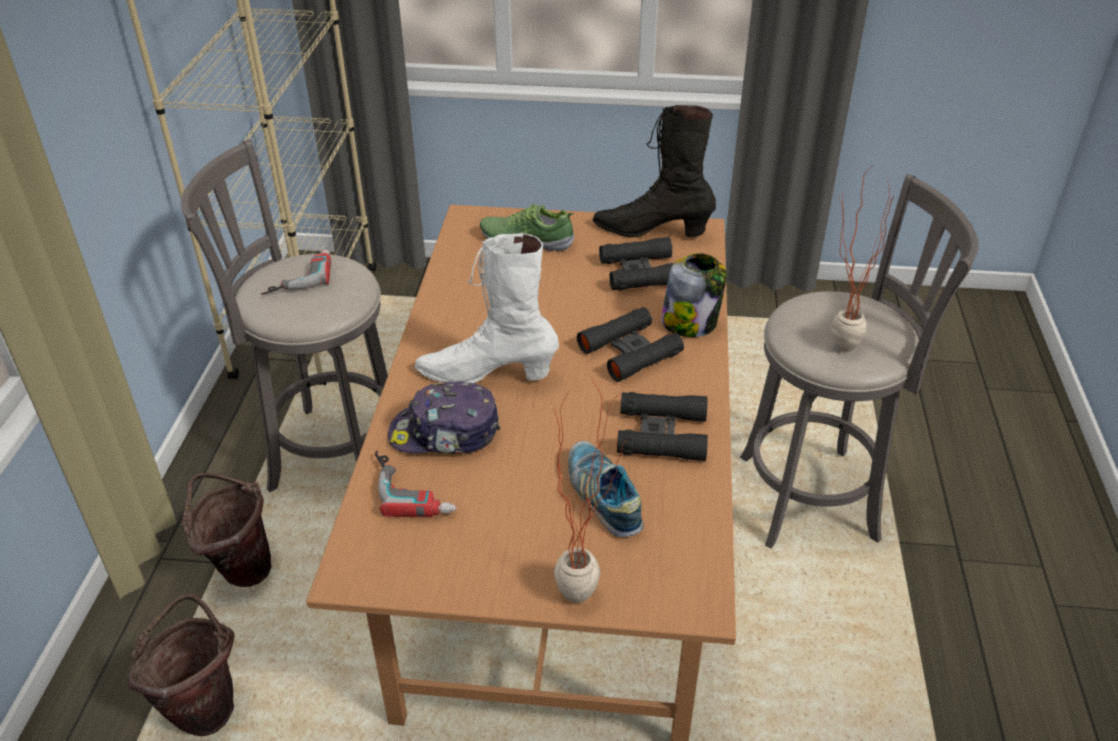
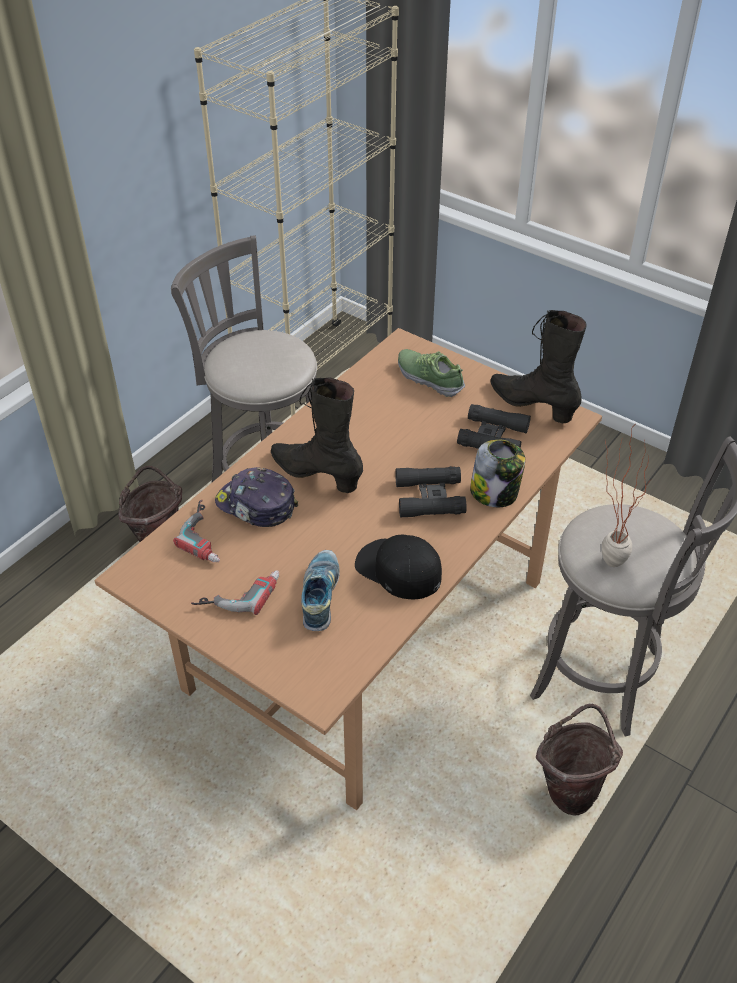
camera: 30 degrees right, 5 degrees up
(204, 705) = (84, 623): brown bucket -> brown bucket (570, 788)
(298, 277) = (259, 348): power drill -> power drill (238, 592)
(487, 374) = (316, 474): white boot -> black boot
(590, 591) = (259, 654): potted plant -> none
(662, 434) = (398, 569): black binoculars -> black cap

